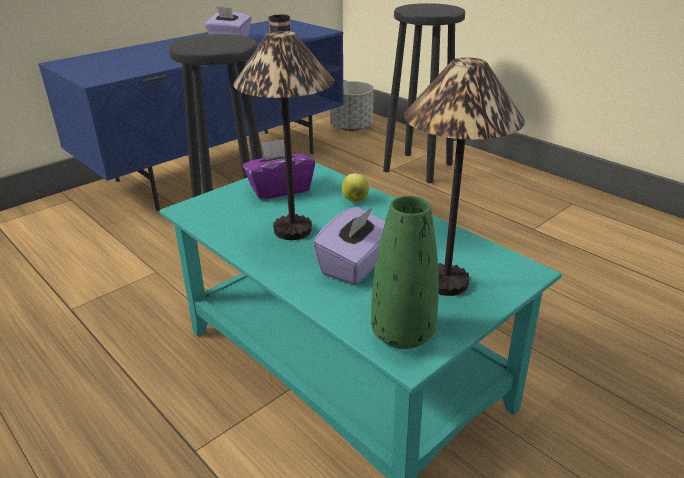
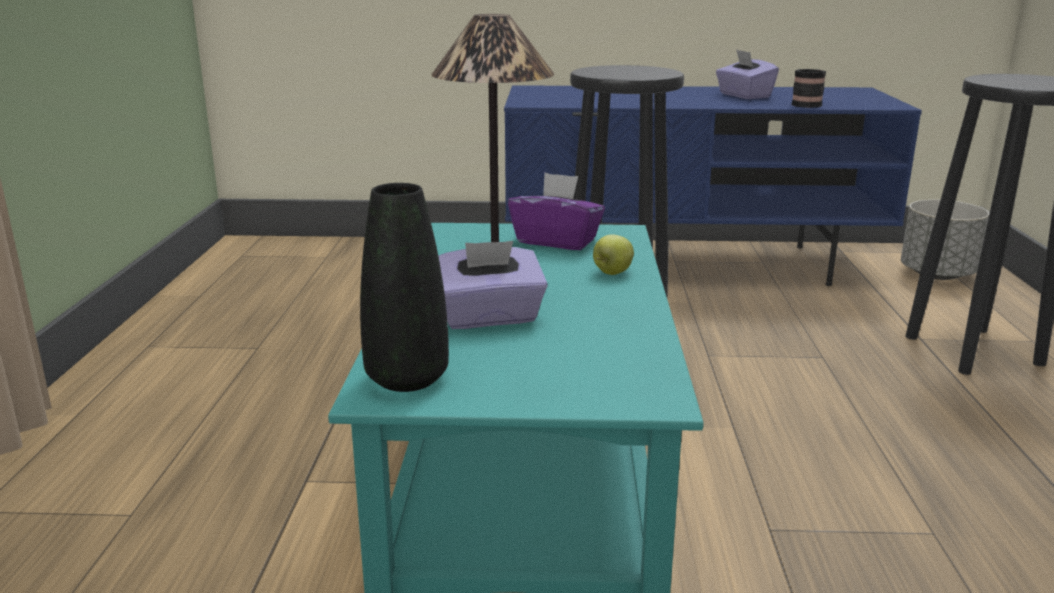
camera: 45 degrees right, 10 degrees down
(402, 334) = (407, 379): green vase -> black vase
(445, 283) = (541, 366): table lamp -> none

